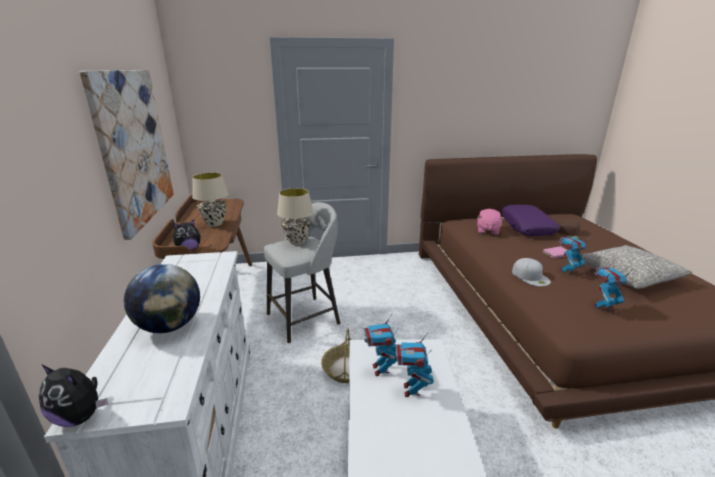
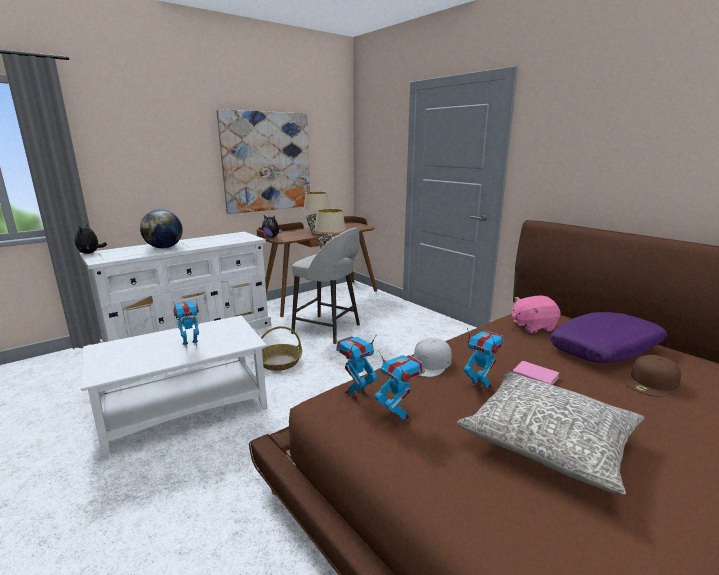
camera: 60 degrees right, 5 degrees down
(380, 369) = (210, 330): toy robot -> toy robot (356, 392)

